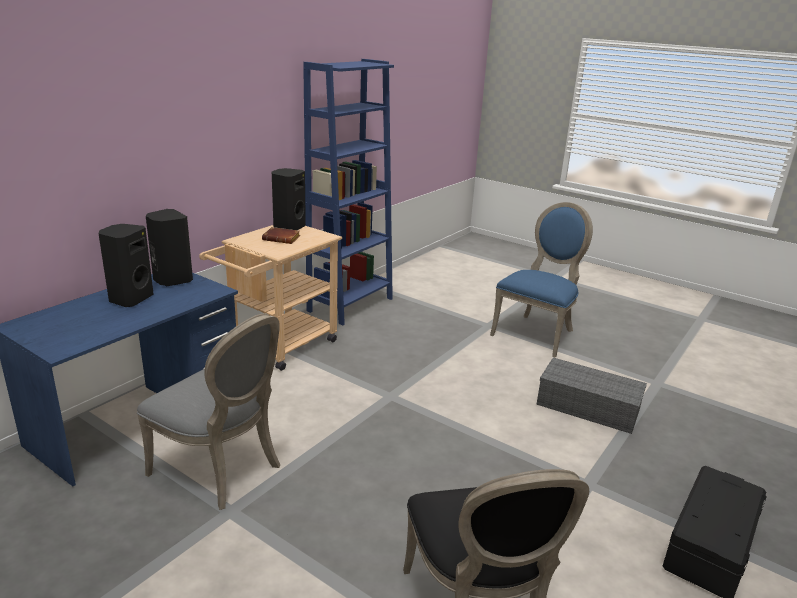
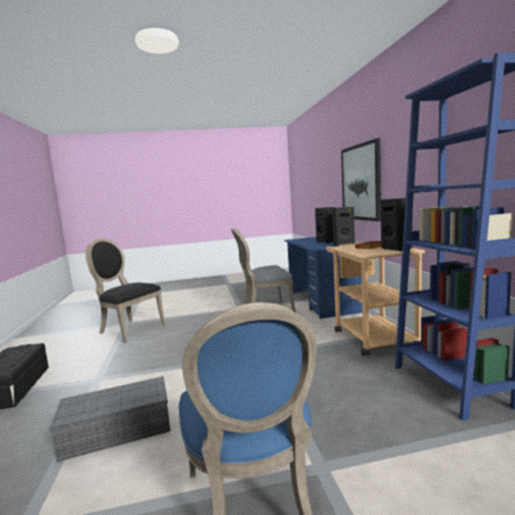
camera: 135 degrees right, 15 degrees down
(145, 165) = (361, 182): none -> picture

